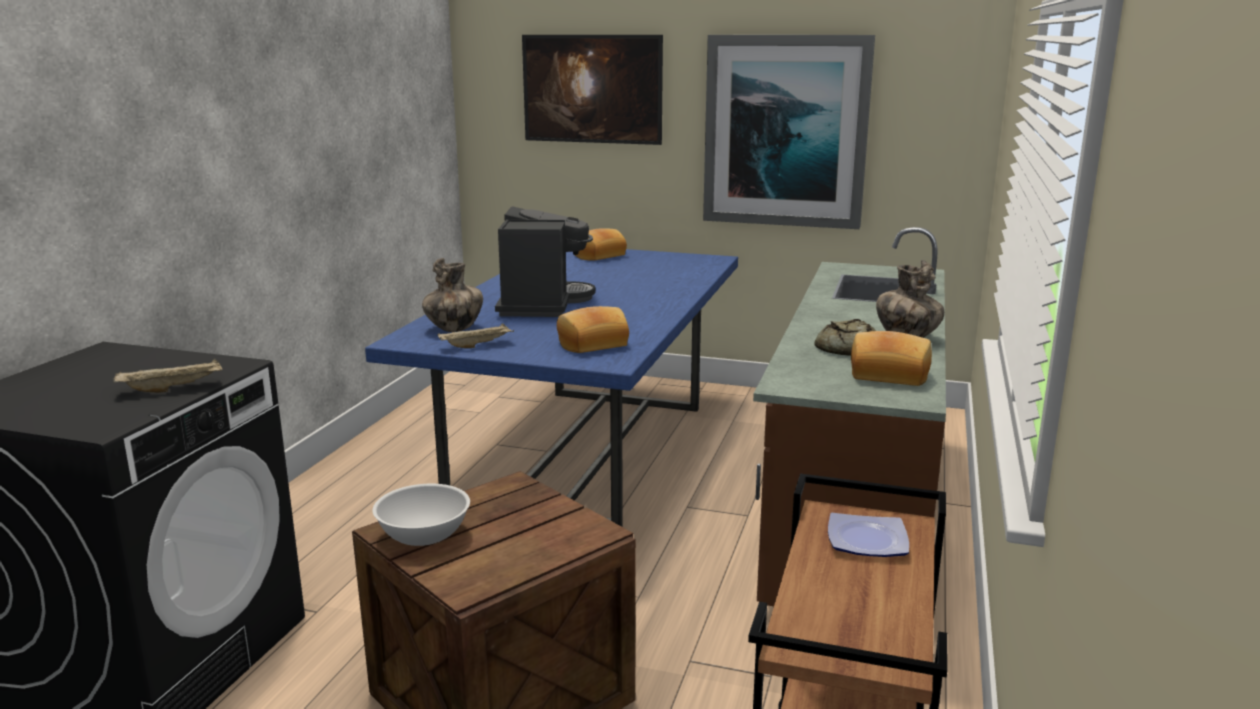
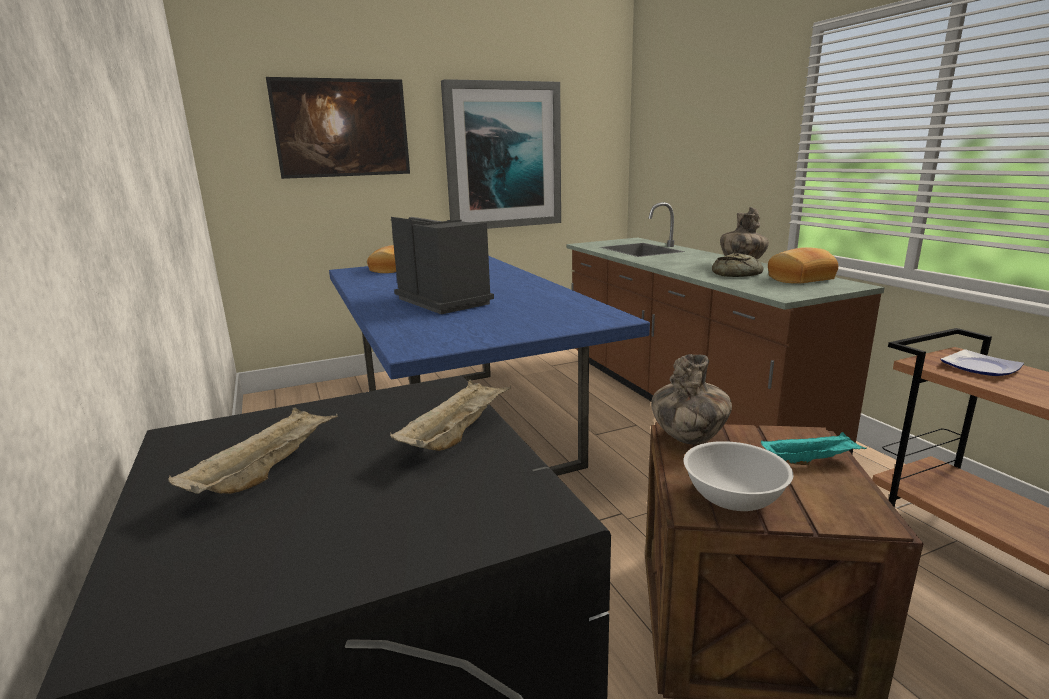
camera: 40 degrees left, 0 degrees up
(455, 329) = (431, 330): vase -> vase (689, 438)
(477, 345) = (487, 335): beige tray -> beige tray (266, 471)
(542, 544) = (810, 460): none -> turquoise tray
(591, 344) = (565, 313): bread -> none

